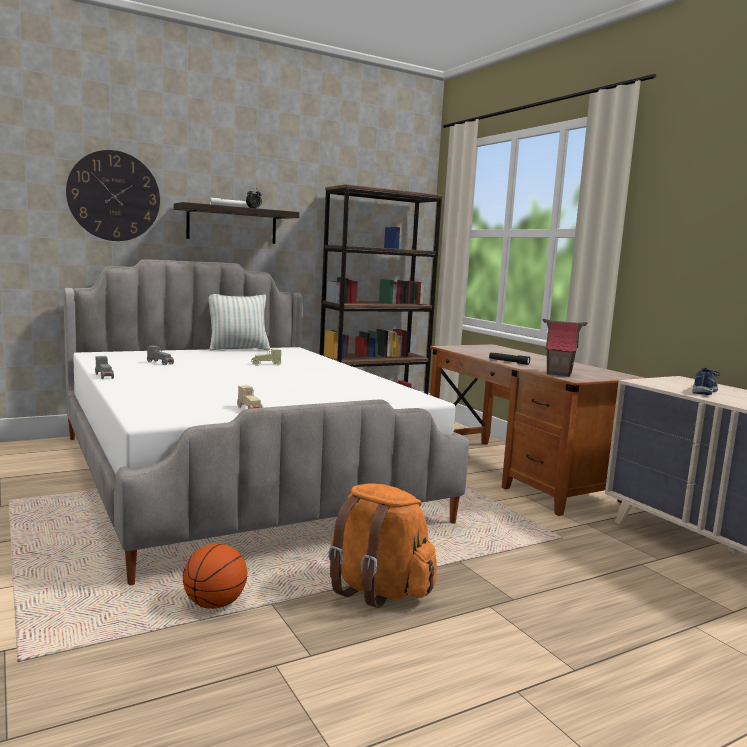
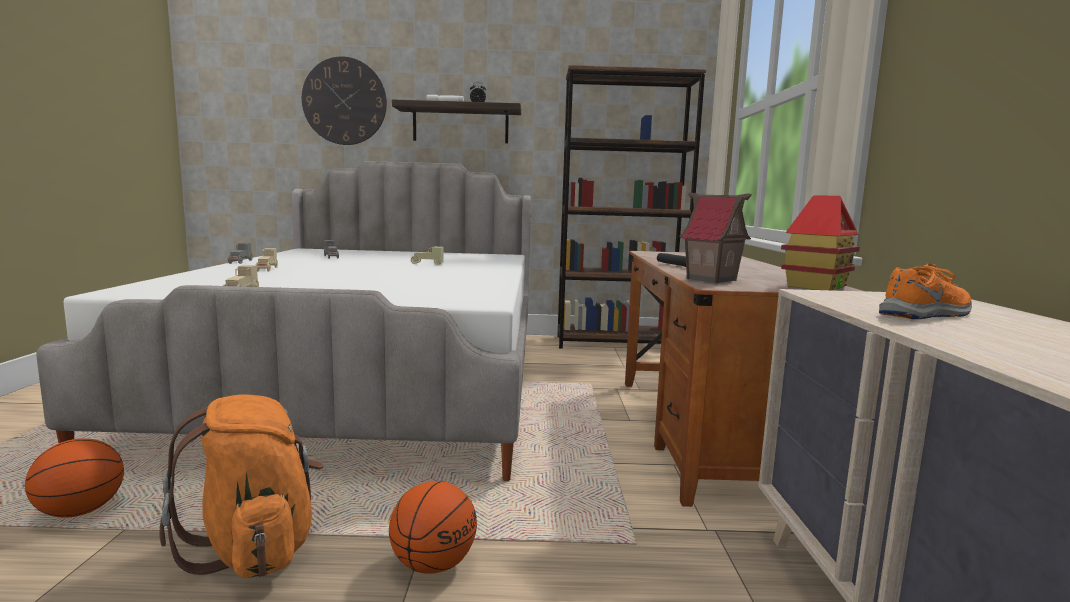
camera: 30 degrees right, 0 degrees up
(166, 383) = (267, 269): none -> beige toy car
(238, 349) = (450, 253): pillow -> none
(486, 571) = (433, 564): none -> basketball
(612, 374) = (816, 286): none -> toy house
(704, 391) = (927, 314): blue shoe -> orange shoe

